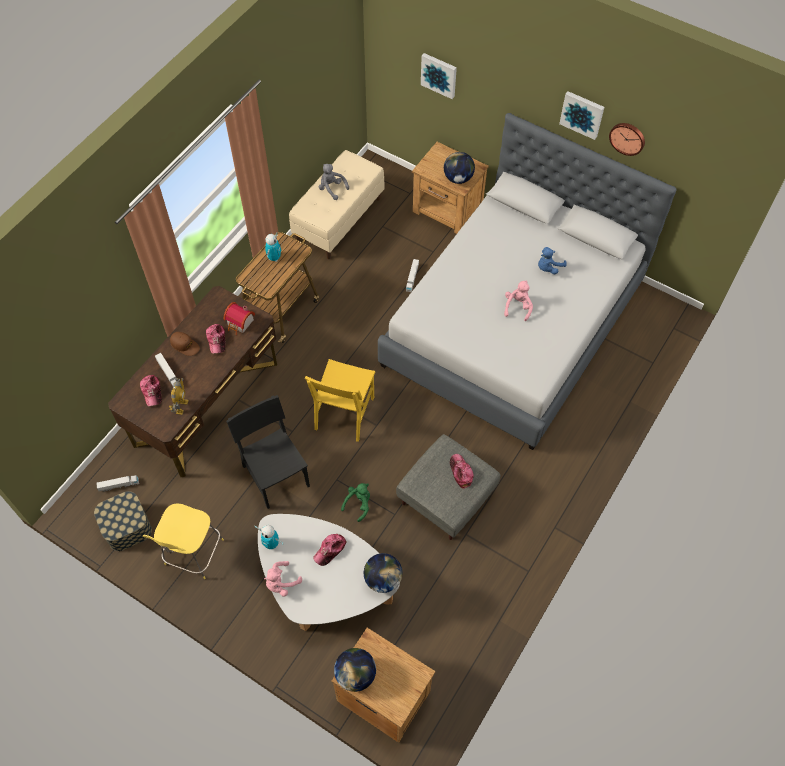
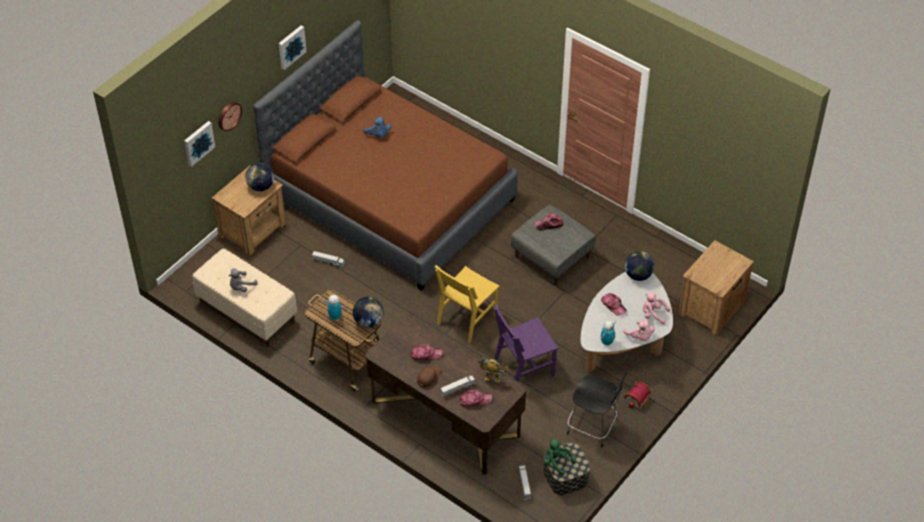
camera: 85 degrees left, 10 degrees down
(193, 554) = (593, 427): yellow stool -> black stool
(240, 324) = (410, 337): toy house -> toy house (638, 400)
(276, 475) = (523, 368): black chair -> purple chair
(344, 413) = (466, 318): yellow chair -> yellow chair turned 105 degrees clockwise
(355, 674) = (717, 283): globe -> globe (368, 321)
(358, 504) = (554, 313): green plush toy -> green plush toy (556, 462)
(513, 324) = (390, 198): grey bed -> brown bed
(517, 307) = (415, 158): pink plush toy -> pink plush toy (653, 314)
(627, 138) = (319, 27): wall clock -> wall clock (228, 115)

